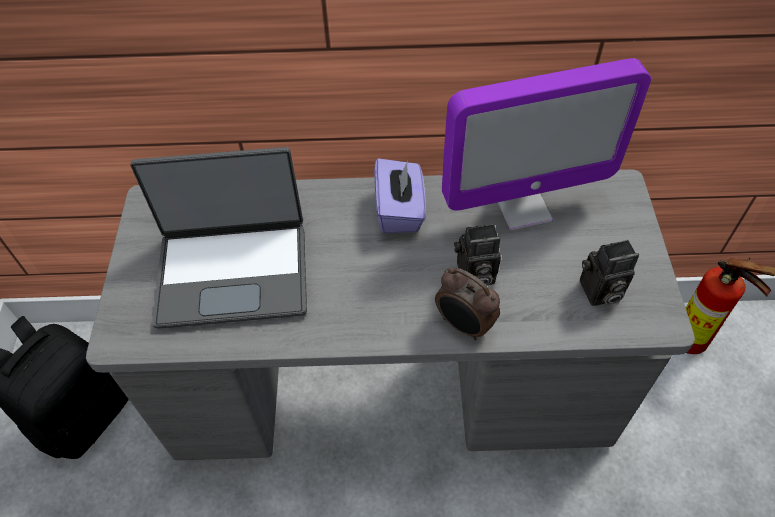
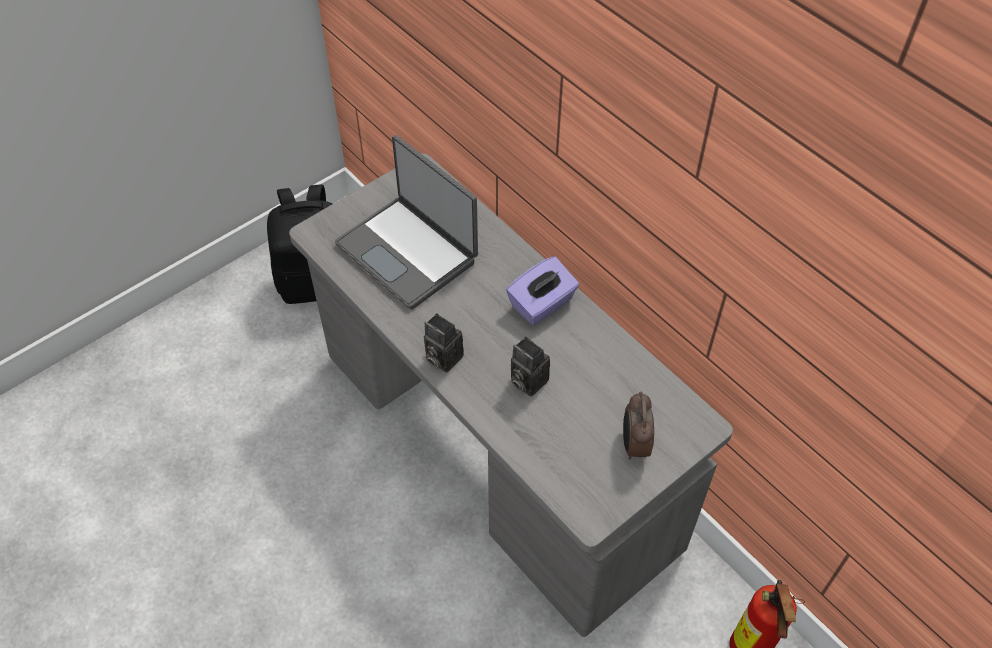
camera: 50 degrees right, 0 degrees up
(464, 325) = (479, 399): alarm clock -> alarm clock (634, 445)
(522, 207) = (617, 374): monitor -> none
(599, 292) = (581, 464): camera -> camera (441, 358)

